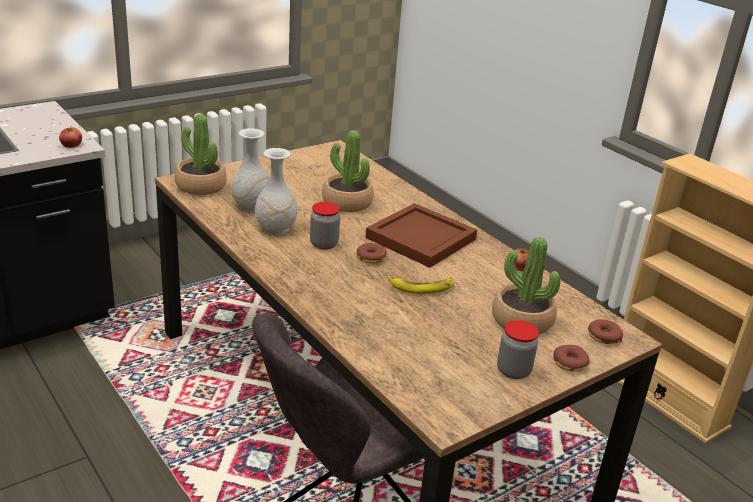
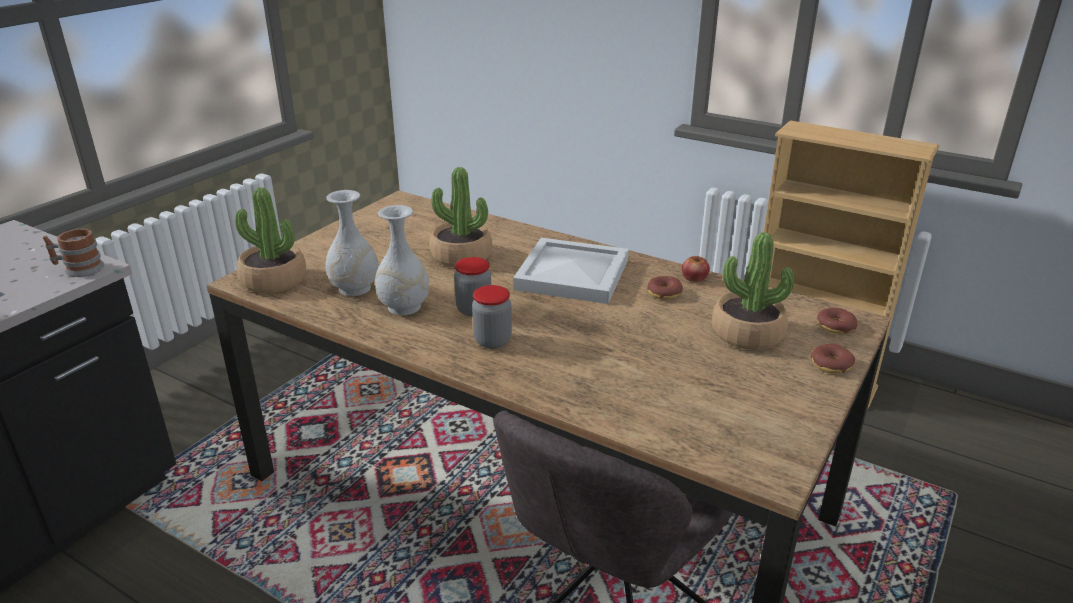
camera: 20 degrees left, 0 degrees up
(71, 145) = (78, 269): apple -> mug
(371, 258) = (538, 311): donut -> donut (664, 293)
(420, 237) = (571, 274): brown tray -> white tray
(422, 287) = (619, 327): banana -> none
(513, 371) = (788, 392): jar -> jar (492, 341)

